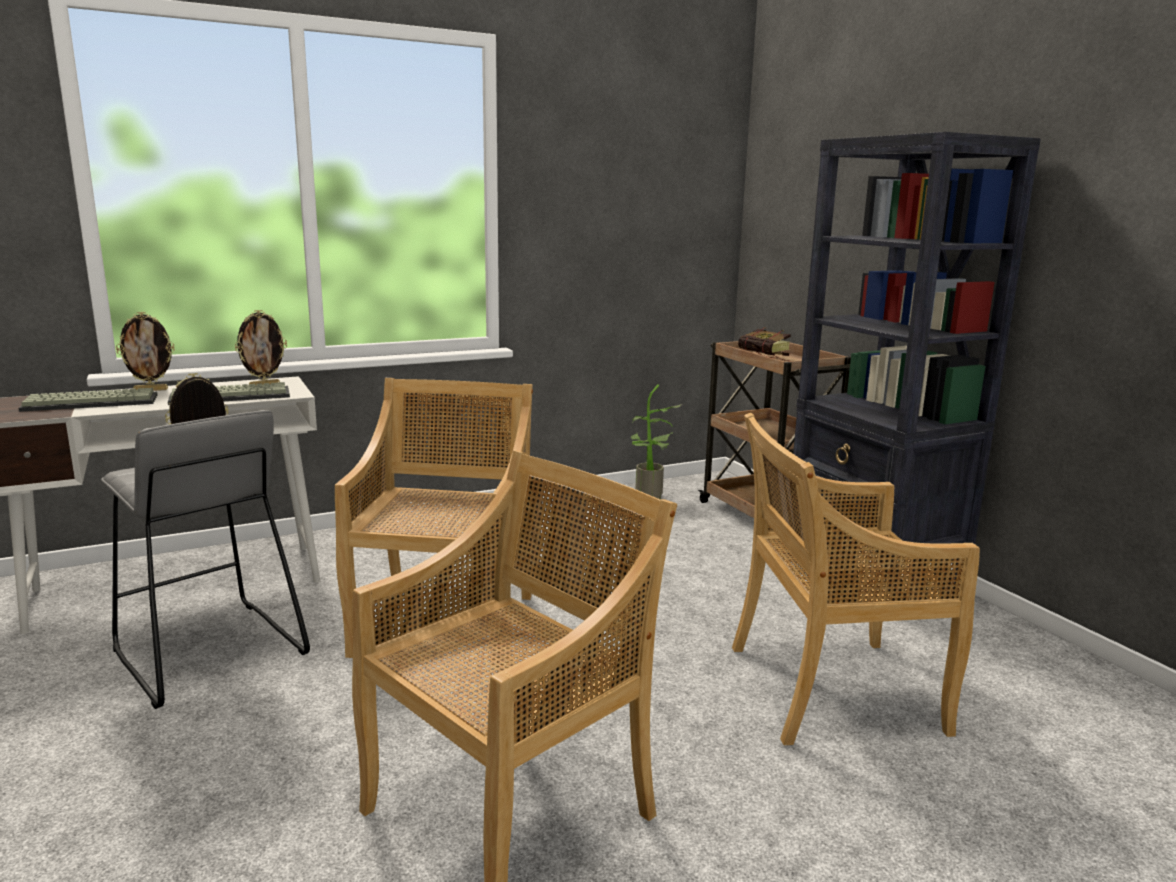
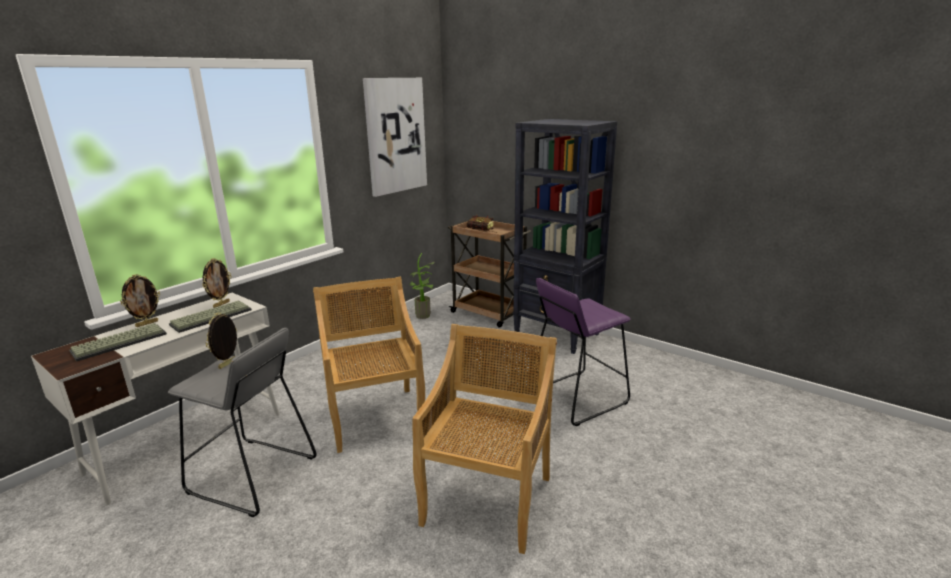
camera: 25 degrees left, 5 degrees up
(642, 178) = (395, 136): none -> picture
(829, 689) = (576, 397): beige chair -> purple stool

